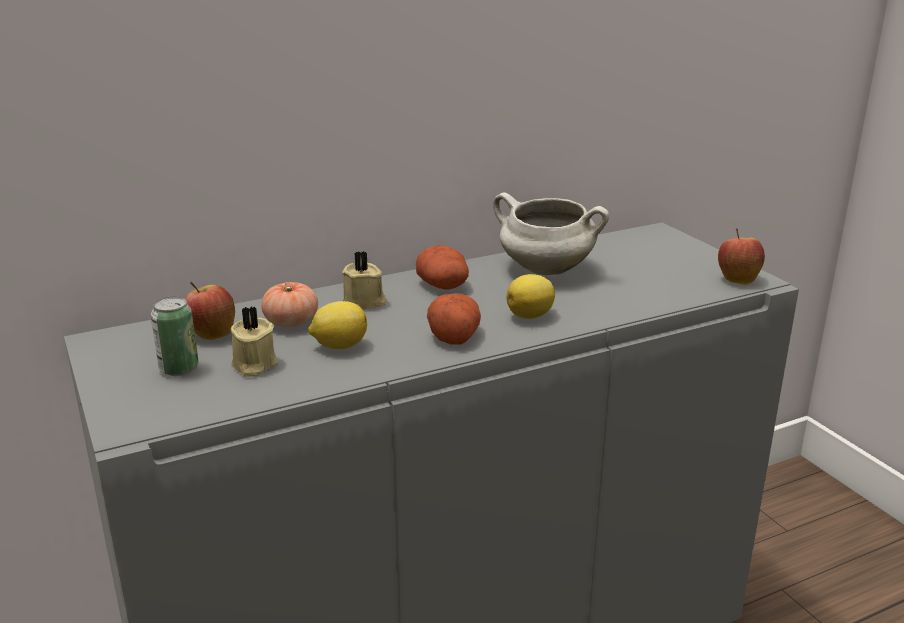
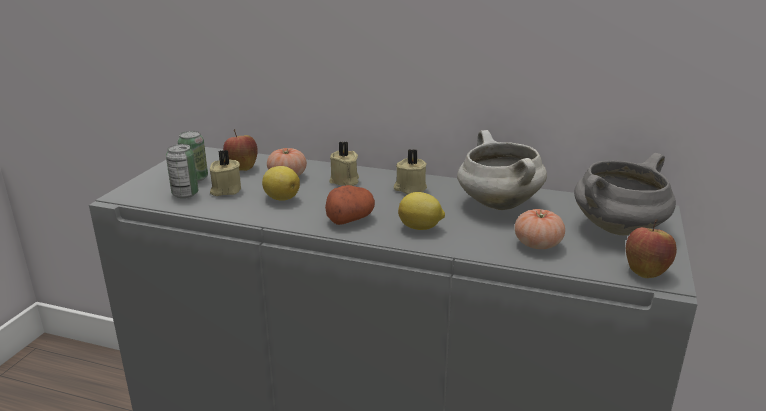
camera: 45 degrees right, 0 degrees up
(212, 390) = (185, 194): none -> can
(444, 286) = (409, 188): potato -> beige candle
(639, 290) = (537, 244): none -> tomato
(664, 256) = (618, 229): none -> grey cooking pot

